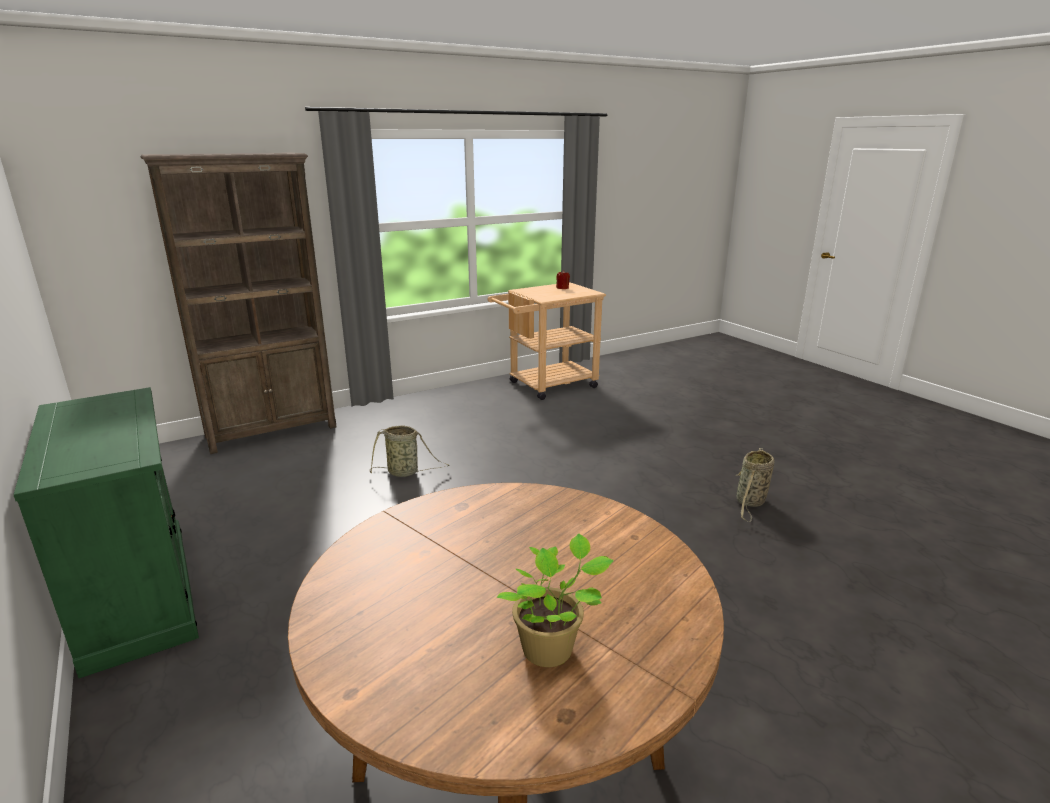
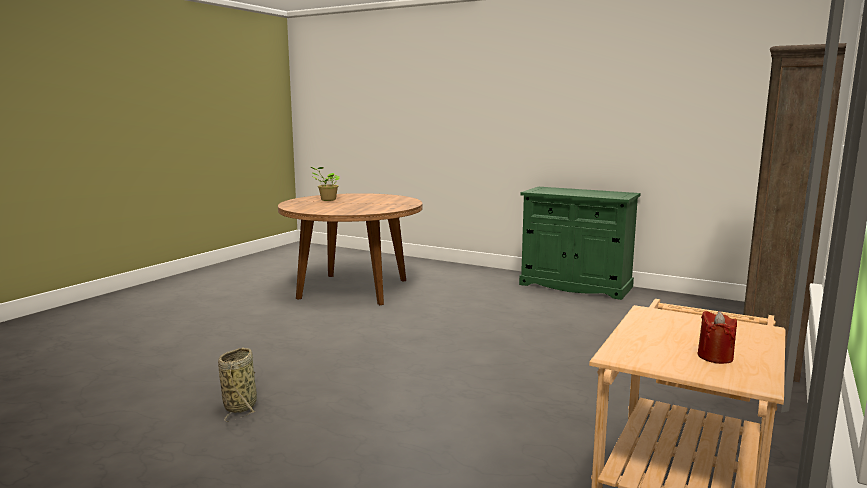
camera: 150 degrees right, 10 degrees down
(405, 472) = (579, 353): basket -> none

